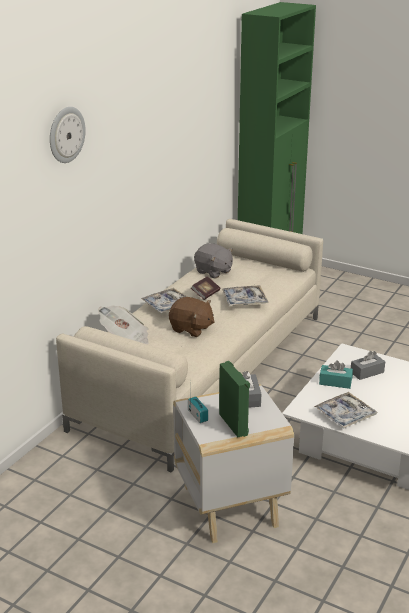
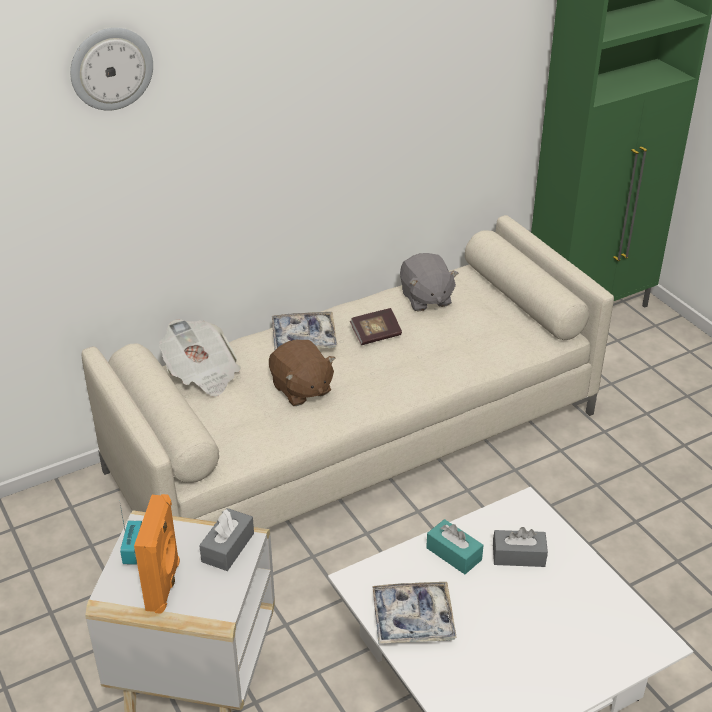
camera: 30 degrees right, 10 degrees up
(234, 424) = (164, 586): green speaker -> orange speaker
(244, 300) = (418, 366): tray -> none

